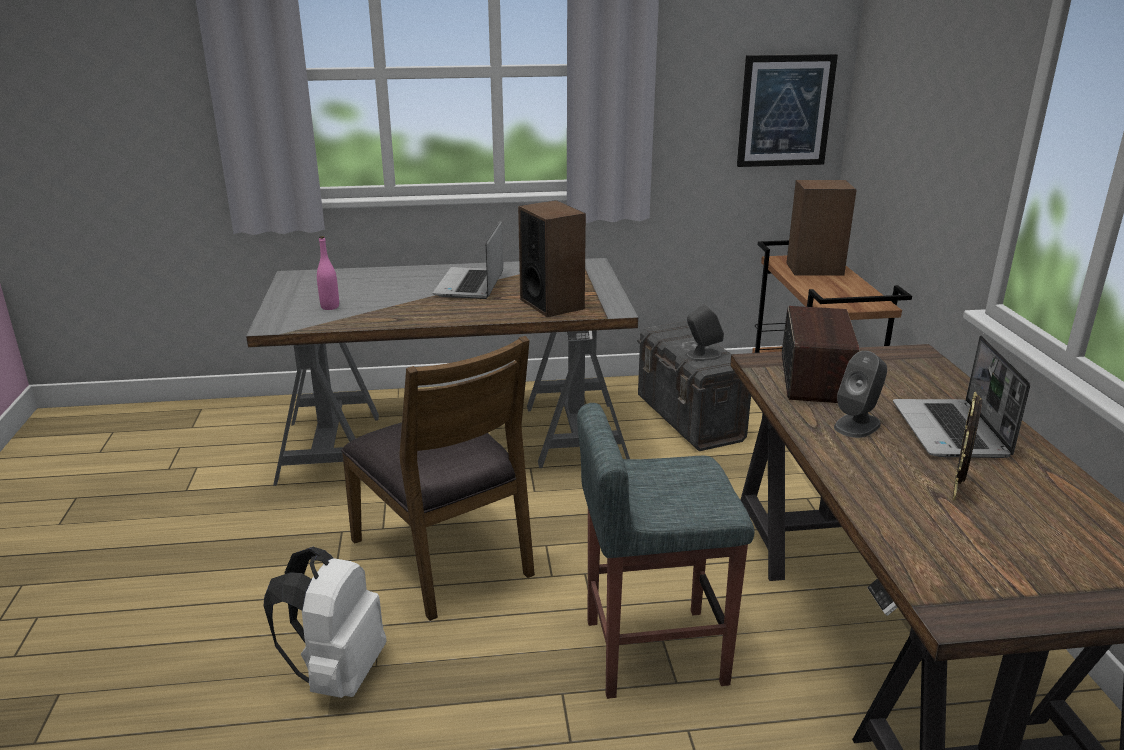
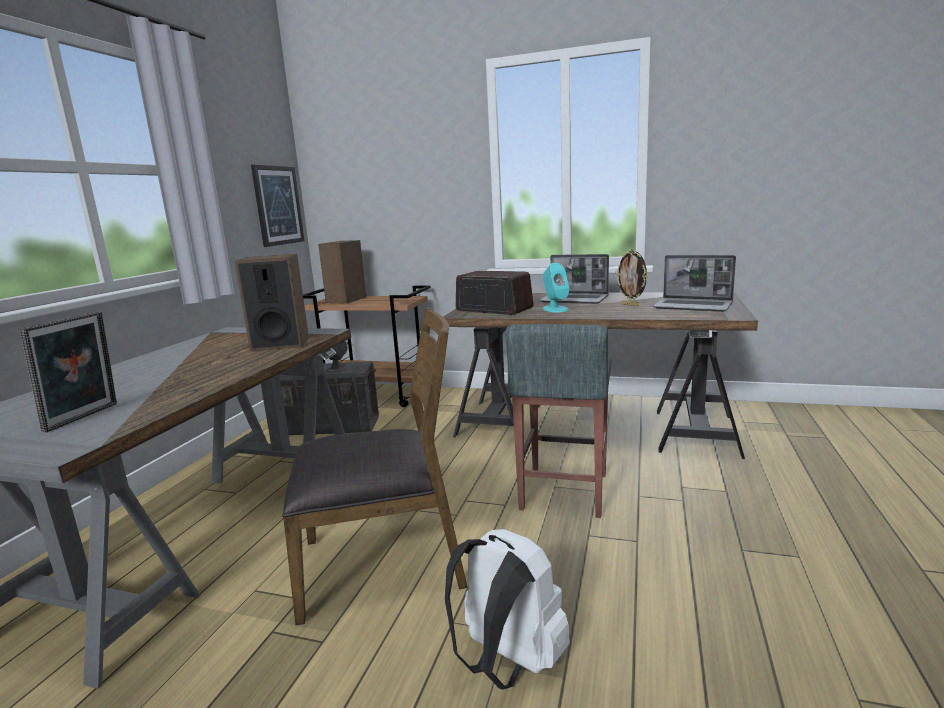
camera: 65 degrees left, 10 degrees down
(330, 307) = (85, 417): pink bottle -> picture frame
(470, 285) = (180, 362): laptop -> laptop (694, 306)
(857, 425) = (555, 309): grey speaker -> turquoise speaker

